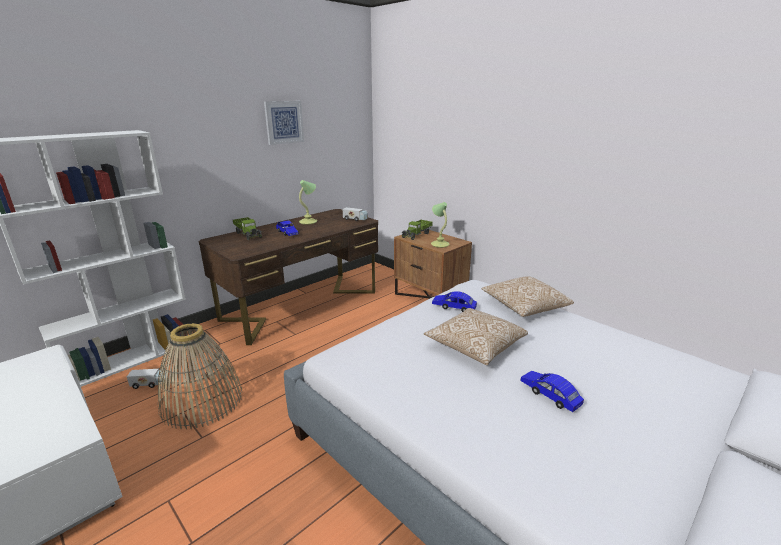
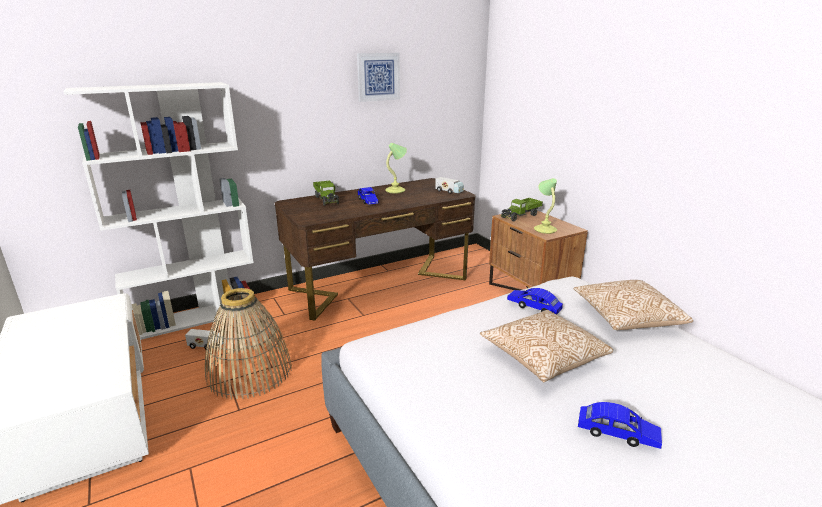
camera: 15 degrees right, 0 degrees up
(549, 395) = (617, 434): blue toy car -> blue toy car turned 135 degrees clockwise

